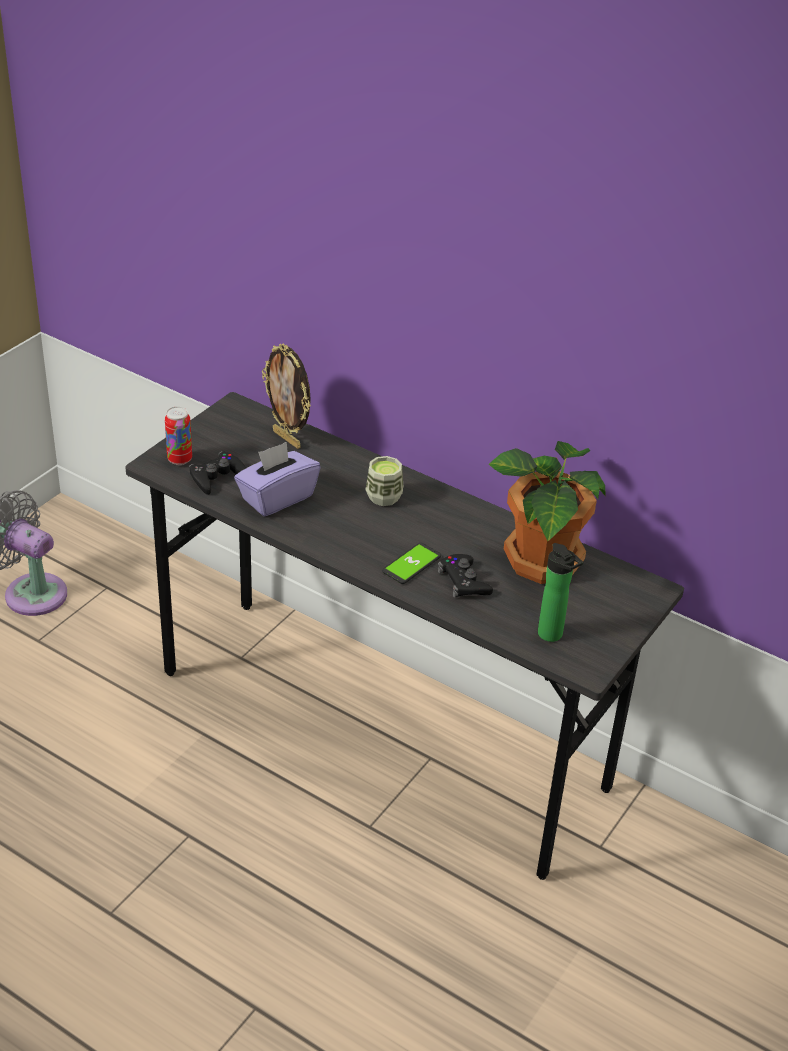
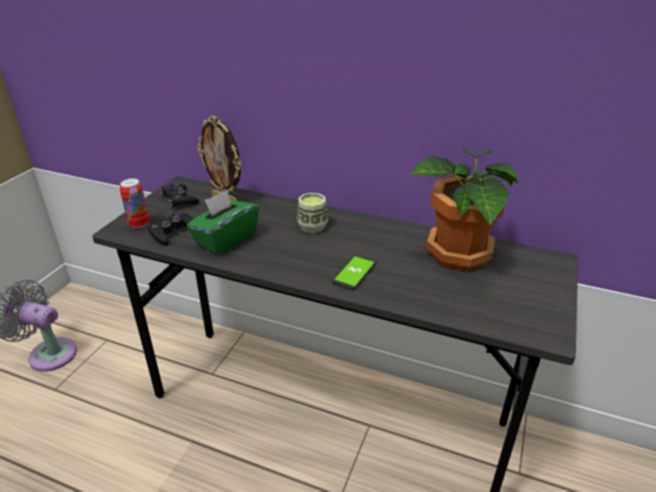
camera: 10 degrees left, 5 degrees down
(277, 497) = (225, 240): purple tissue box -> green tissue box
(463, 582) = (404, 279): black game controller -> black game controller (179, 200)
(552, 636) = (502, 312): bottle -> none

